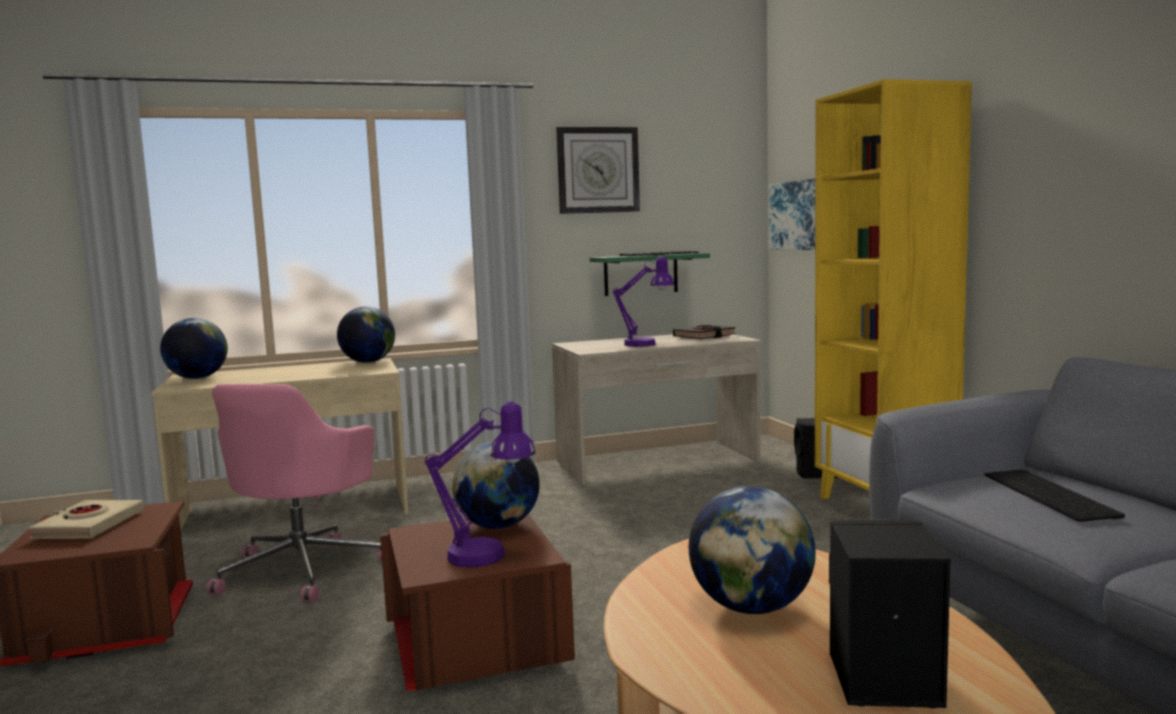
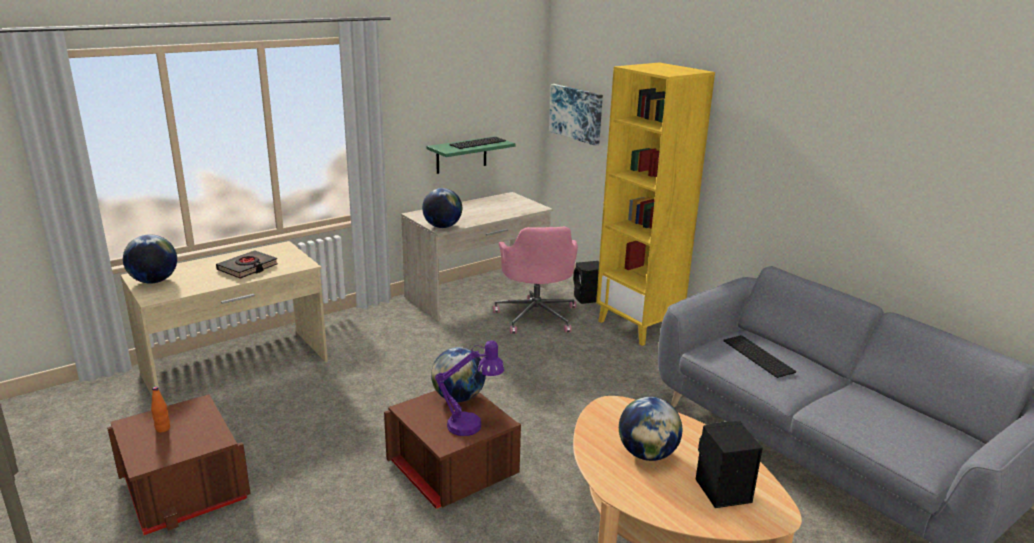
camera: 20 degrees left, 15 degrees up
(88, 526) = (163, 429): beige book -> orange bottle
(304, 569) = (289, 422): pink office chair -> pink office chair (536, 316)
(368, 362) = (278, 249): globe -> globe (442, 226)
(598, 170) = (433, 78): wall clock -> none
(647, 344) = (476, 216): purple table lamp -> none
(704, 336) = (509, 202): black book -> black book (248, 268)

